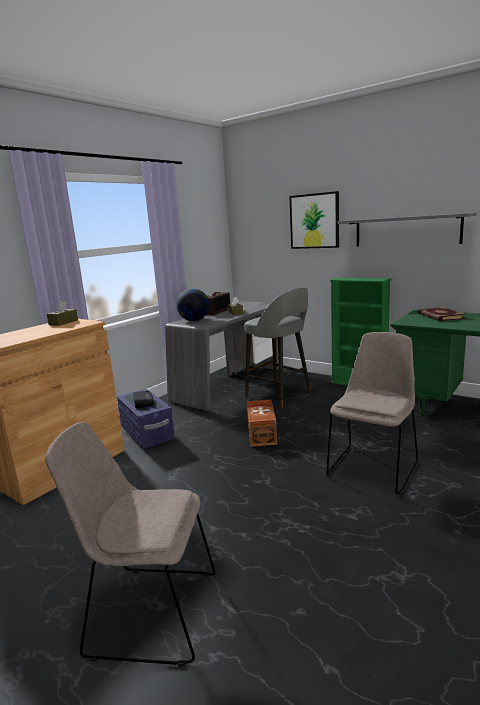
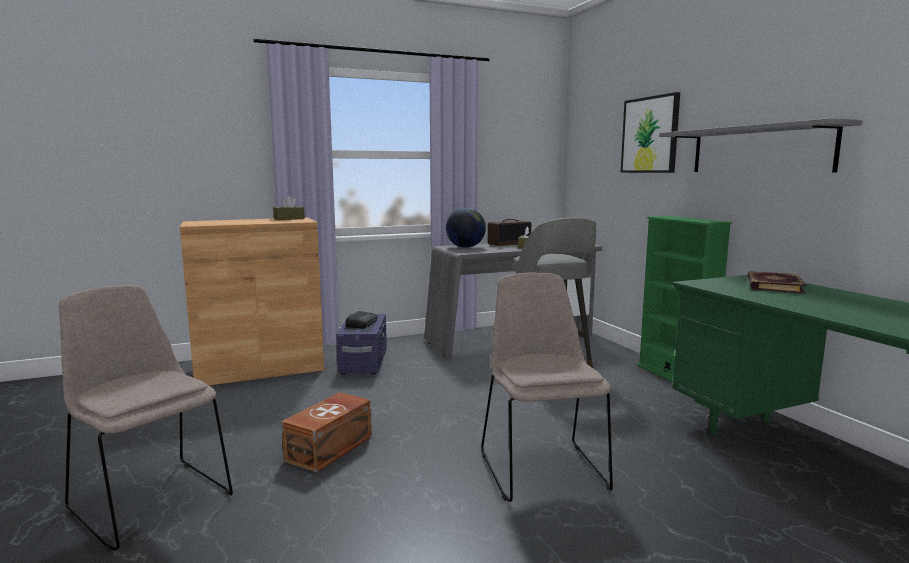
camera: 30 degrees right, 5 degrees down
(262, 433) = (471, 393): brown storage box -> brown storage box (331, 448)
(373, 467) = (541, 468): beige chair -> beige chair turned 75 degrees counterclockwise

